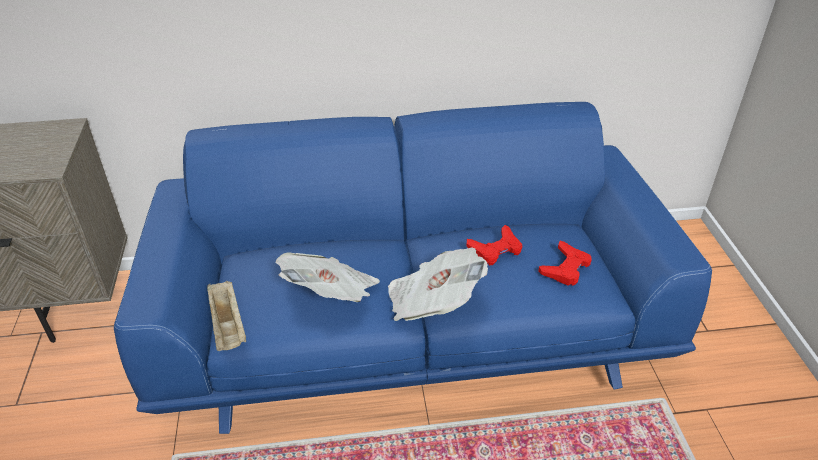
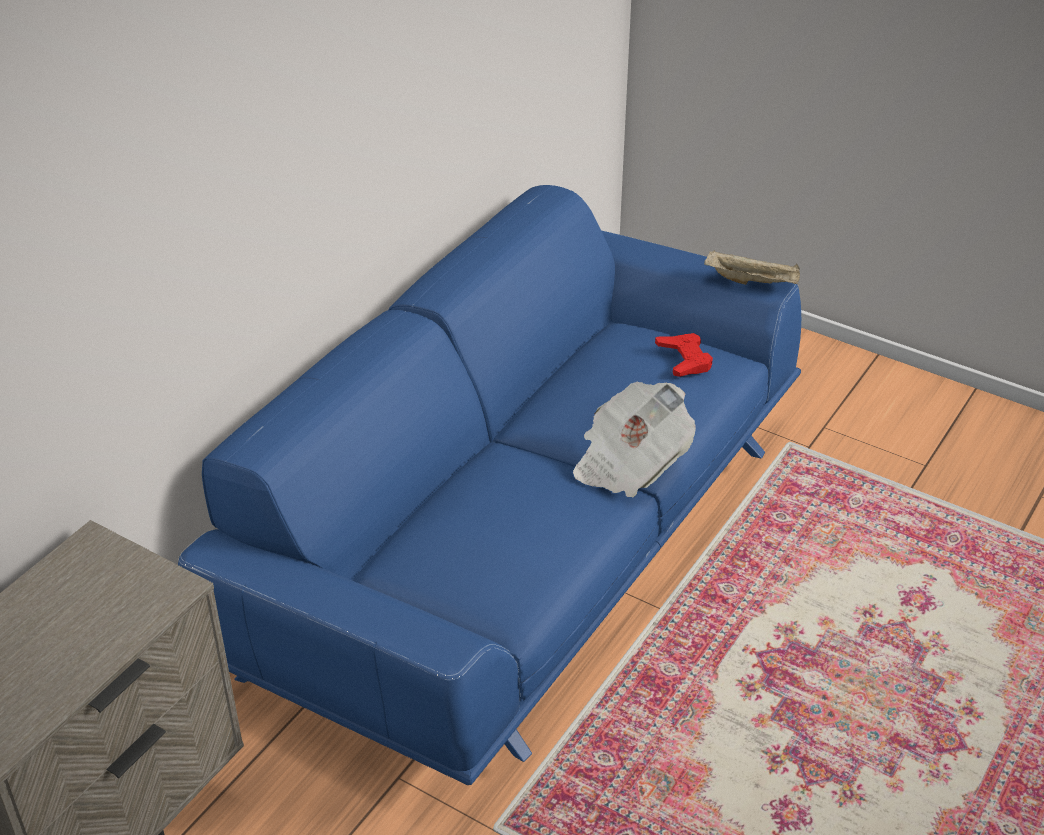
camera: 50 degrees left, 0 degrees up
(228, 326) = (503, 616): beige tray -> beige tray (753, 281)
(332, 294) = (547, 520): newspaper -> none
(495, 250) = (612, 383): red game controller -> none

